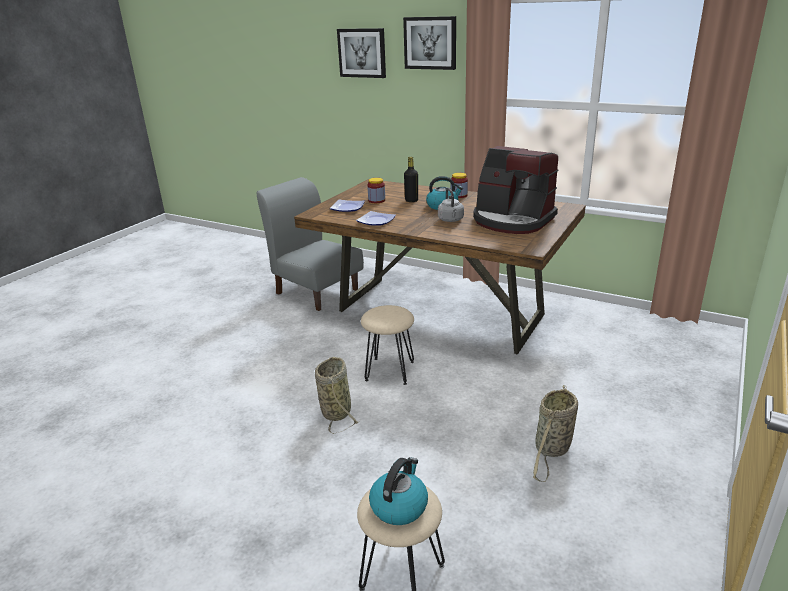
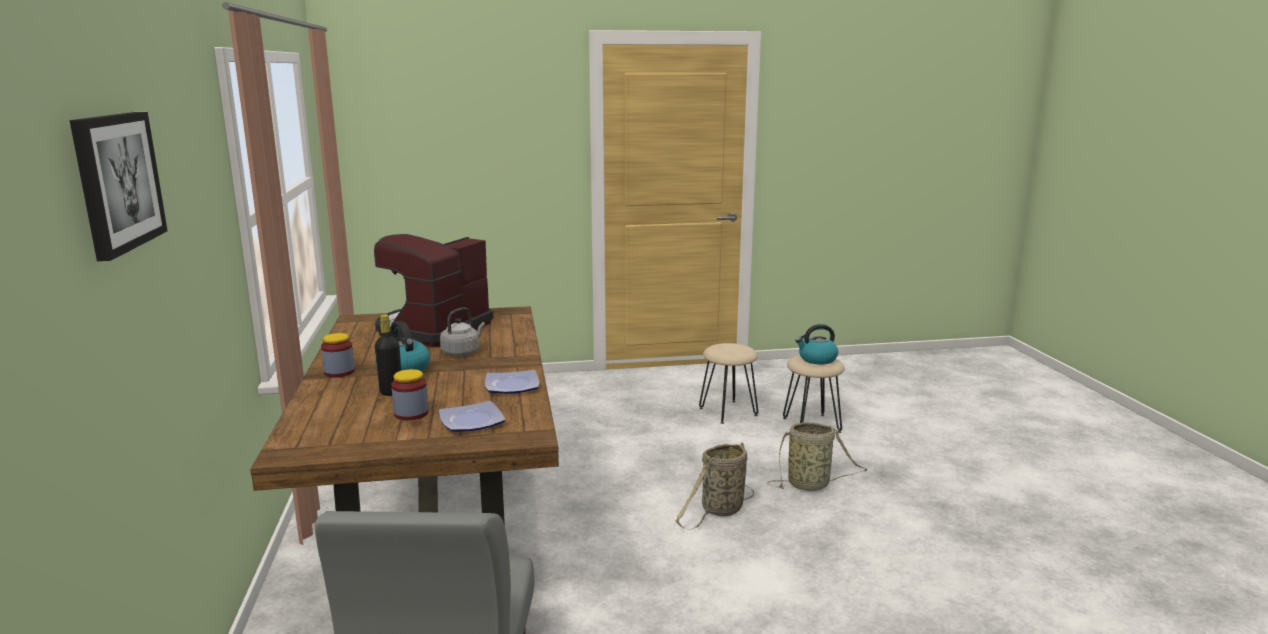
camera: 130 degrees left, 10 degrees down
(389, 371) = (616, 511): beige stool -> beige stool (728, 411)
(430, 43) = (186, 137): picture -> none
(512, 220) = (433, 330): coffee machine -> coffee machine turned 150 degrees counterclockwise
(552, 450) = (631, 415): basket -> basket (811, 484)

